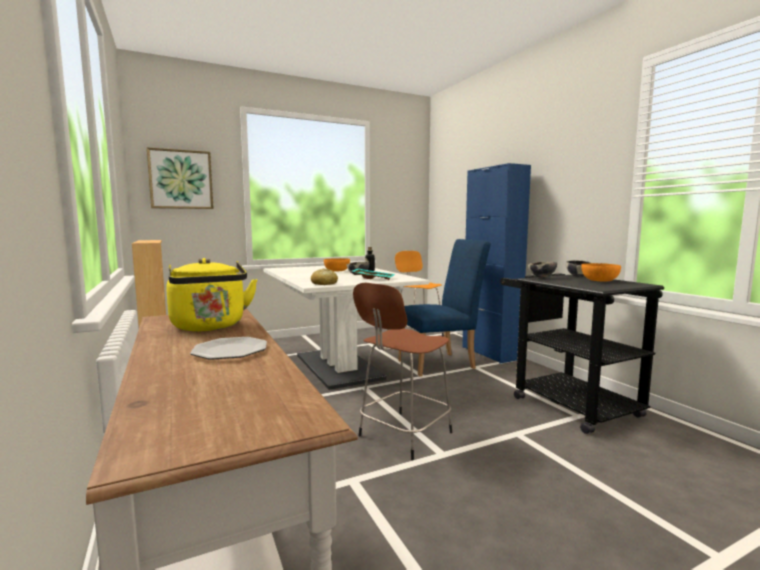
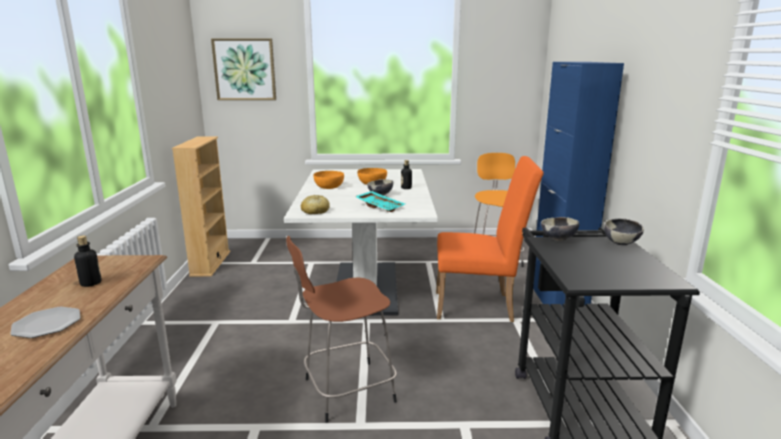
camera: 25 degrees right, 10 degrees up
(210, 327) = (91, 283): yellow kettle -> bottle
(441, 363) = (480, 306): blue chair -> orange chair
(599, 280) = (625, 260): orange bowl -> orange bowl (329, 187)

